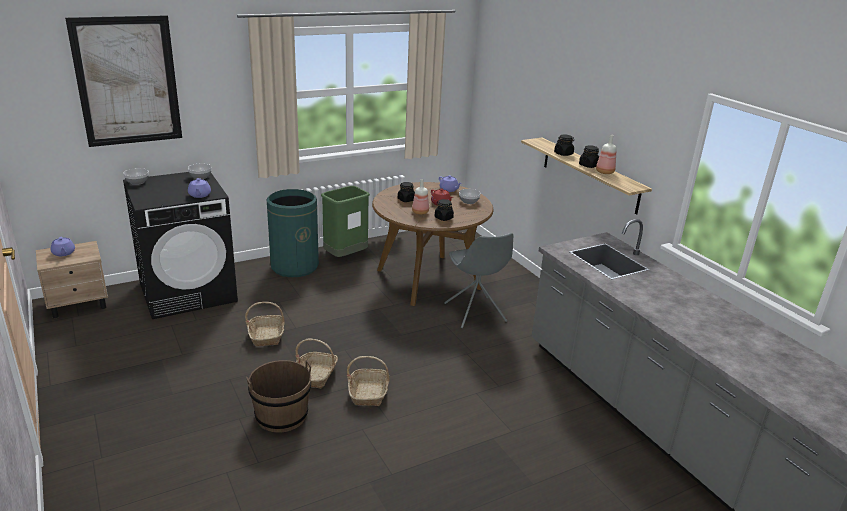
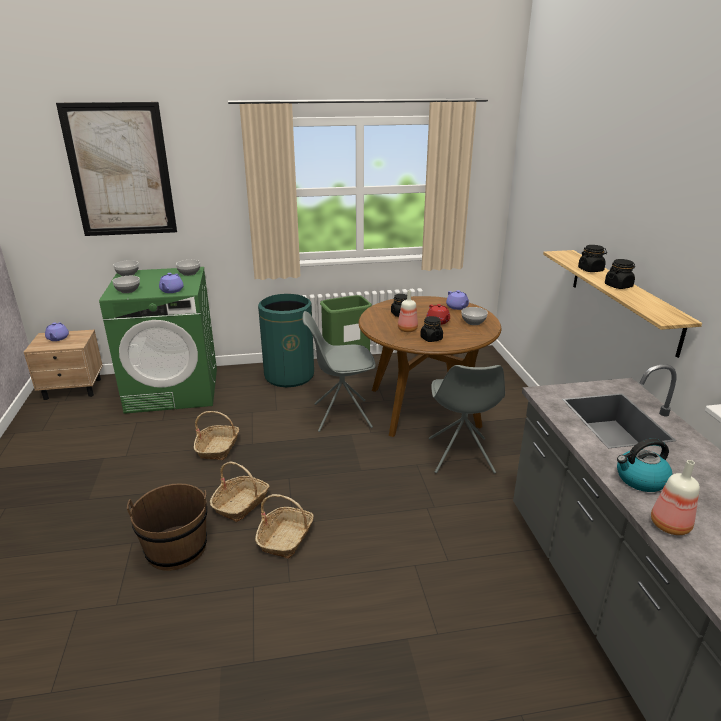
camera: 20 degrees right, 0 degrees up
(155, 198) = (128, 290): none -> bowl
(188, 292) = (174, 389): black washing machine -> green washing machine
(361, 295) = (341, 415): none -> grey chair
(604, 172) = (637, 296): bottle -> bottle (668, 525)
(637, 295) = (640, 479): none -> kettle

